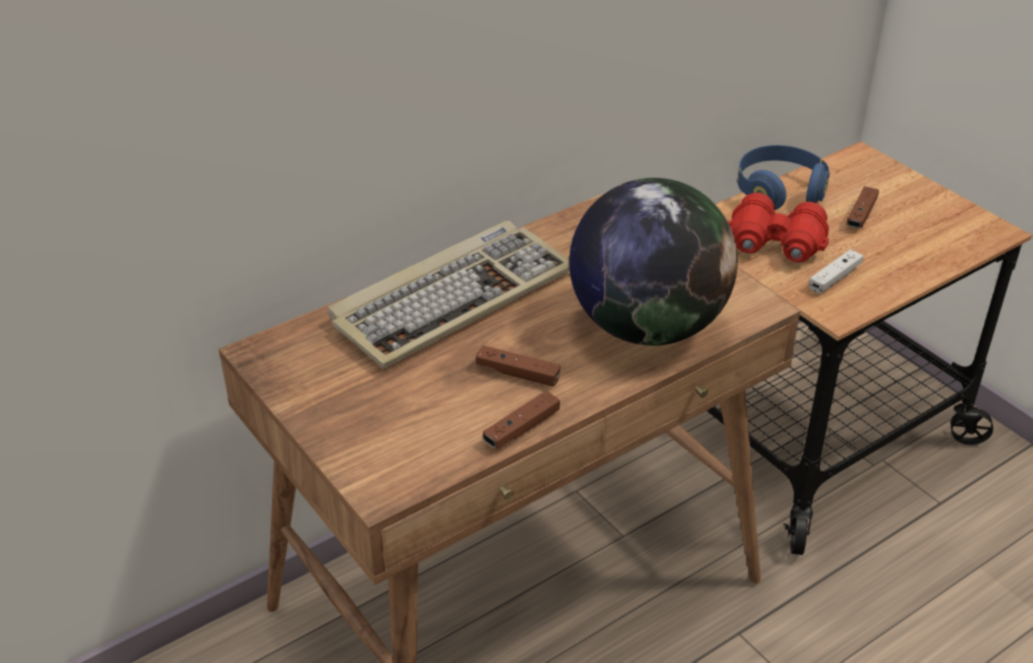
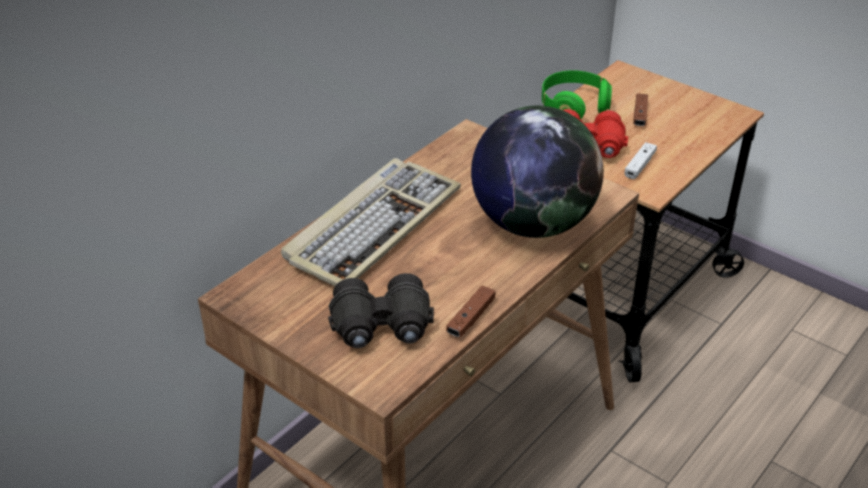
camera: 15 degrees left, 0 degrees up
(411, 421) = (382, 328): none -> black binoculars
(517, 373) = (449, 276): brown game controller -> none
(779, 192) = (574, 107): blue headphones -> green headphones

